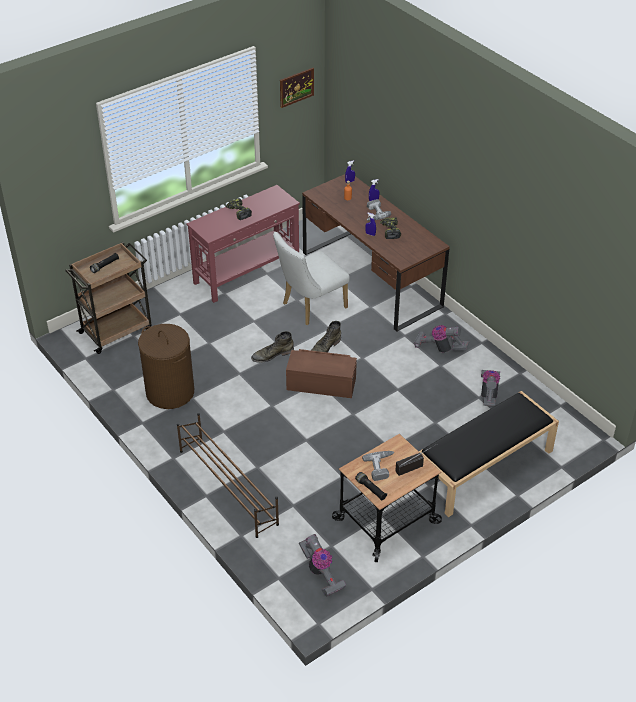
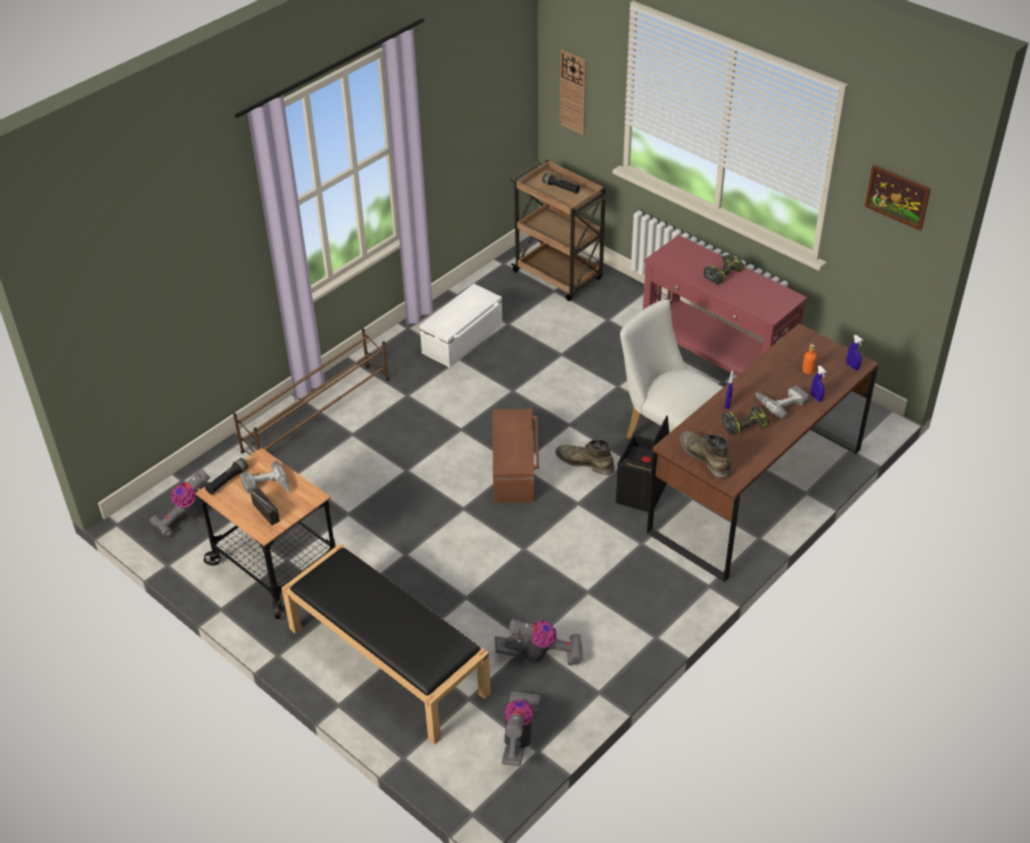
camera: 80 degrees right, 0 degrees up
(61, 204) = (573, 92): none -> wall clock
(170, 392) = (463, 339): brown laundry basket -> white storage box
(272, 355) = (556, 414): green boot -> green boot (705, 457)
(361, 328) = (641, 494): none -> black storage box
(440, 348) = (626, 587): vacuum cleaner -> vacuum cleaner (519, 736)

